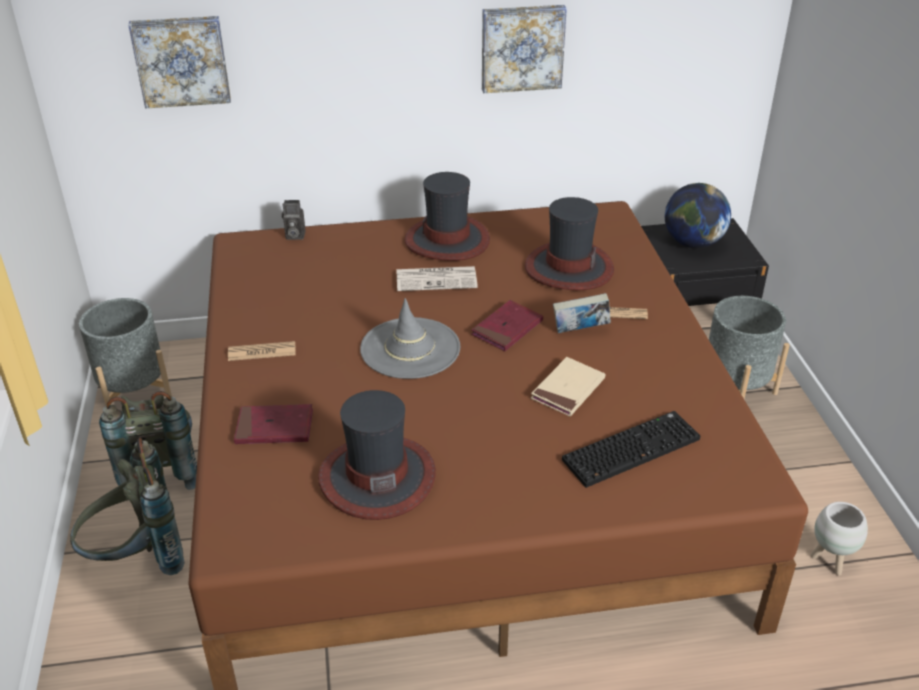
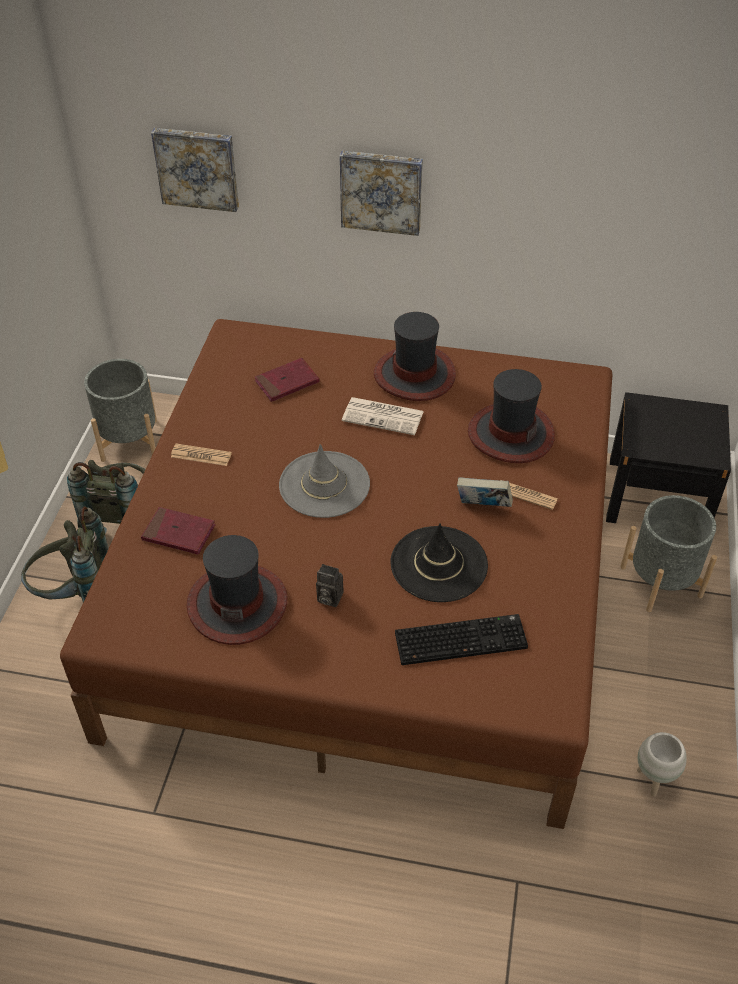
camera: 20 degrees right, 10 degrees up
(294, 236) = (281, 337): camera -> camera (328, 598)
(507, 328) = (419, 486): red book -> red book (287, 382)
(522, 47) = (517, 208): picture -> picture (381, 191)
(568, 389) = (439, 564): beige book -> black hat
(692, 243) = (667, 425): globe -> none

